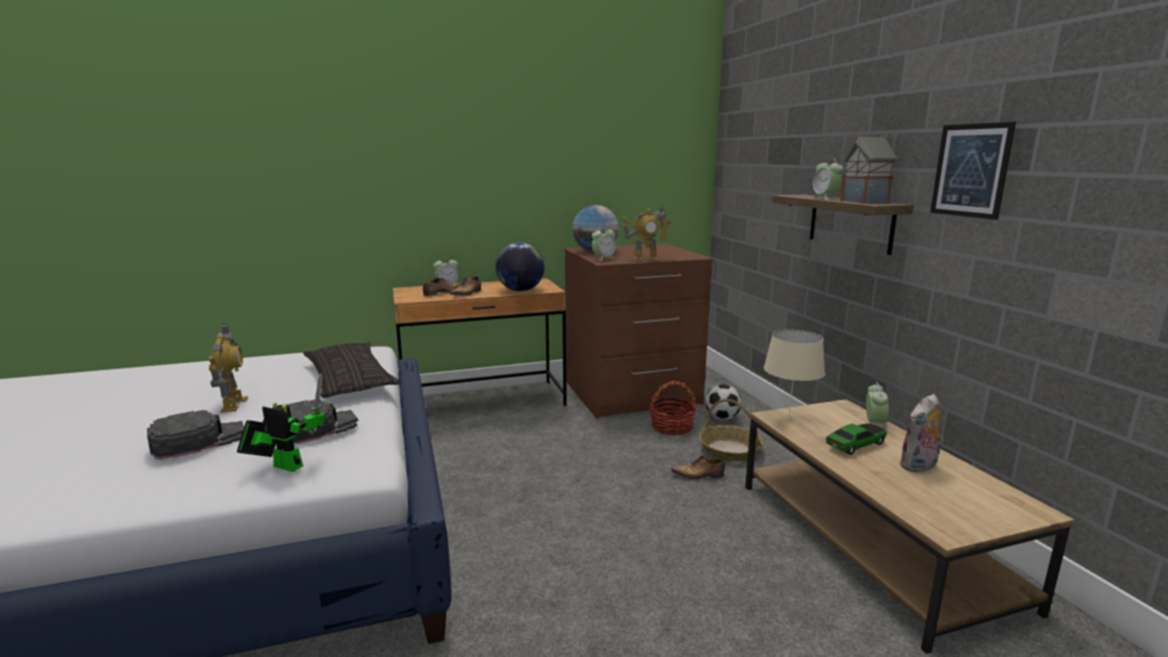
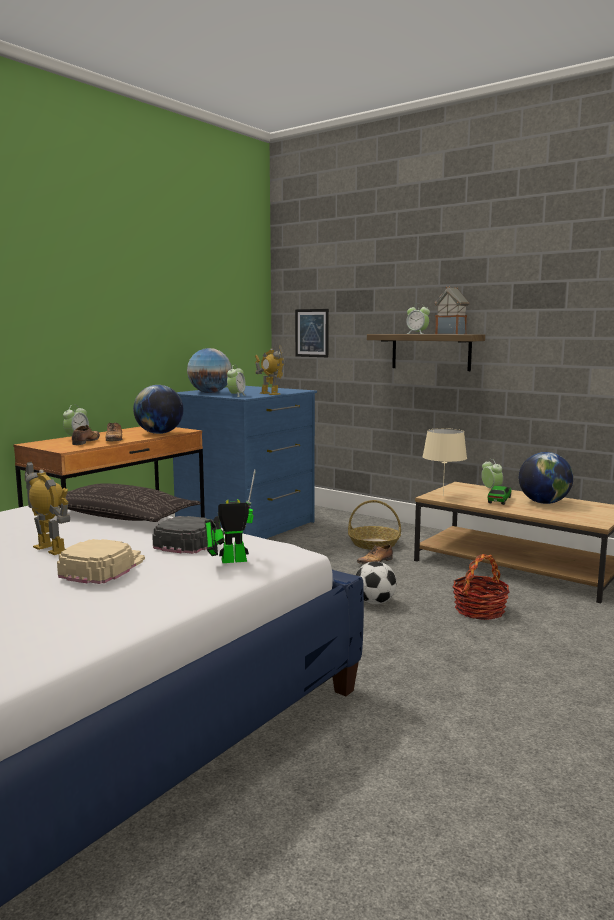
camera: 35 degrees left, 5 degrees down
(198, 440) = (103, 567): black cap -> beige cap
(632, 393) = (247, 526): brown dresser -> blue dresser
(645, 259) = (270, 394): toy robot -> toy robot turned 90 degrees clockwise
(671, 427) = (313, 540): basket -> basket (479, 610)
(722, 418) = (340, 527): football -> football (375, 602)
(919, 467) = (543, 502): plush toy -> globe
(970, 170) = (526, 309): picture -> picture (312, 333)

